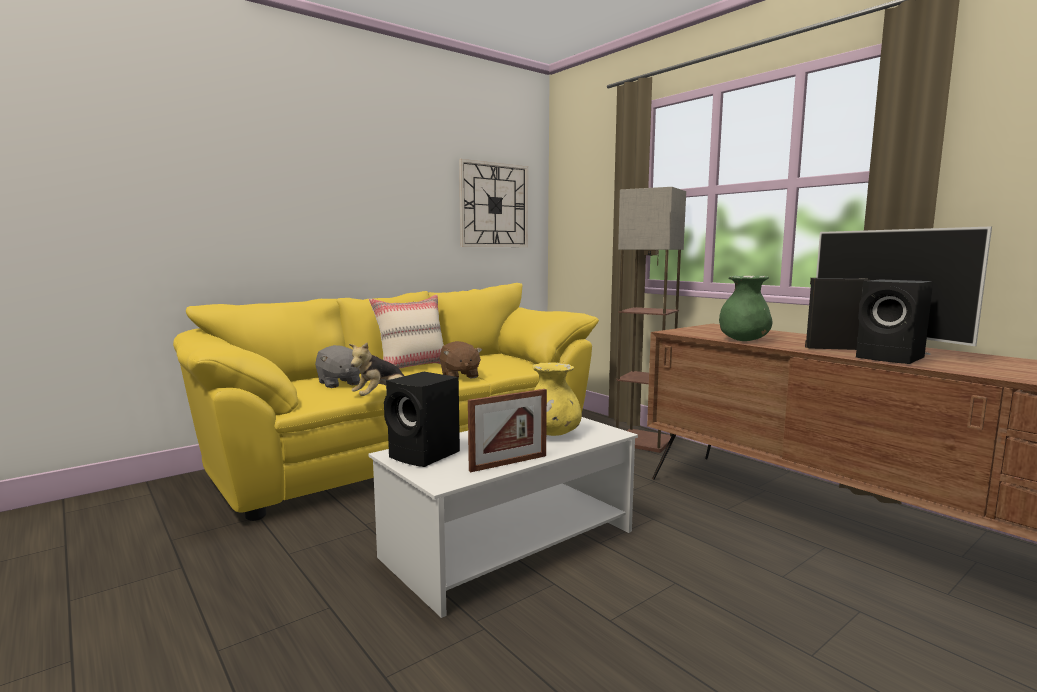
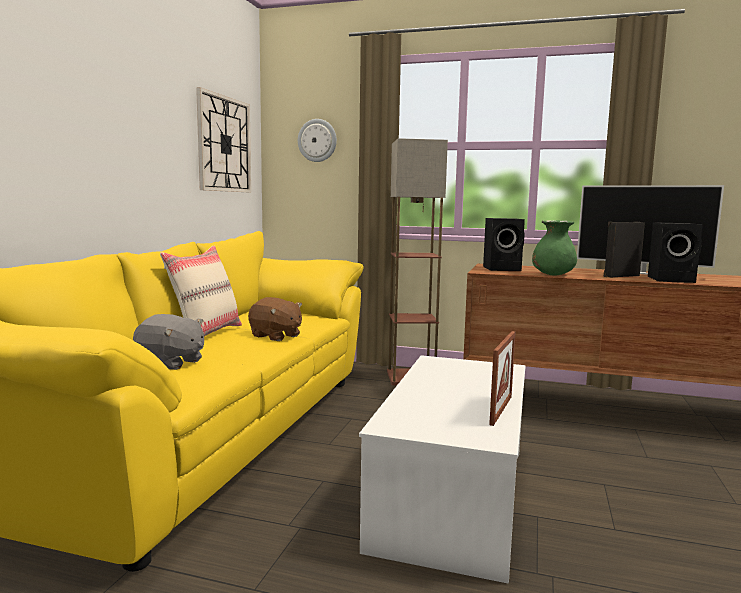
camera: 35 degrees left, 0 degrees up
(381, 397) = (246, 371): plush toy -> none
(425, 455) = (419, 421): black speaker -> black speaker (503, 269)
(553, 434) = (471, 377): yellow vase -> none
(588, 194) = (317, 140): none -> wall clock

